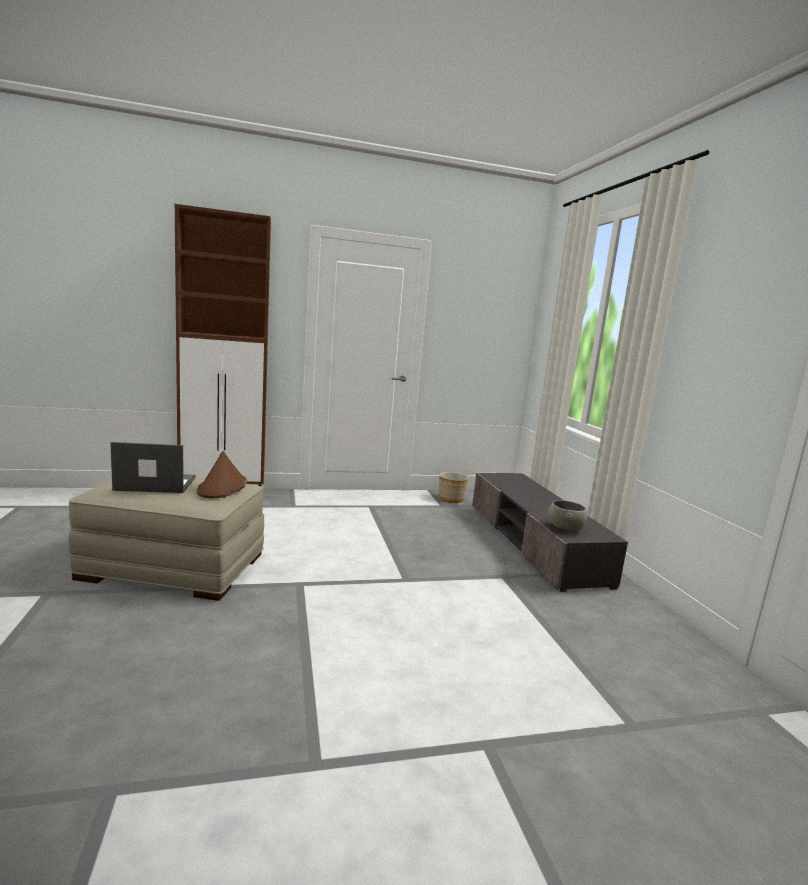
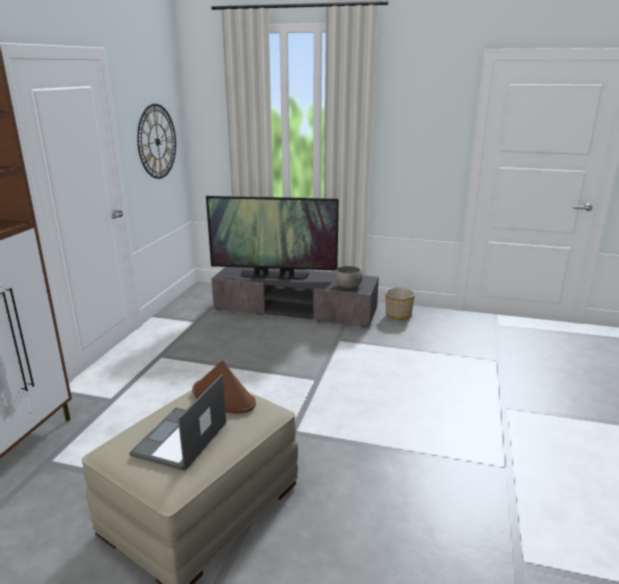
camera: 60 degrees left, 10 degrees up
(451, 499) = (186, 312): planter -> planter (398, 315)
(485, 333) = (157, 141): none -> wall clock
(525, 492) = (274, 275): none -> television

